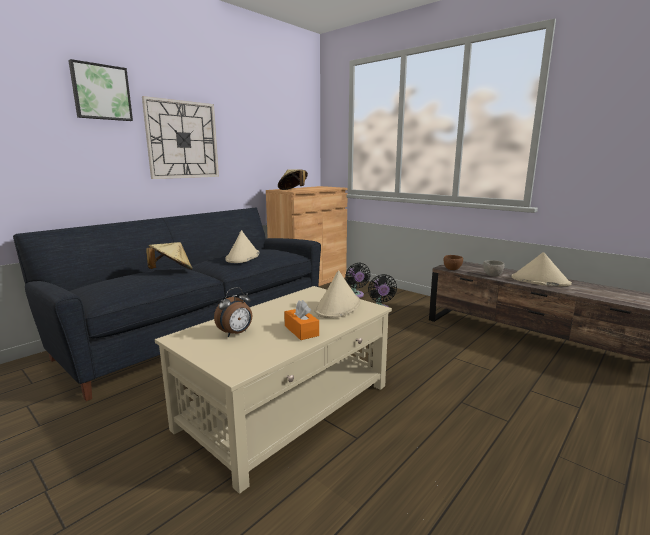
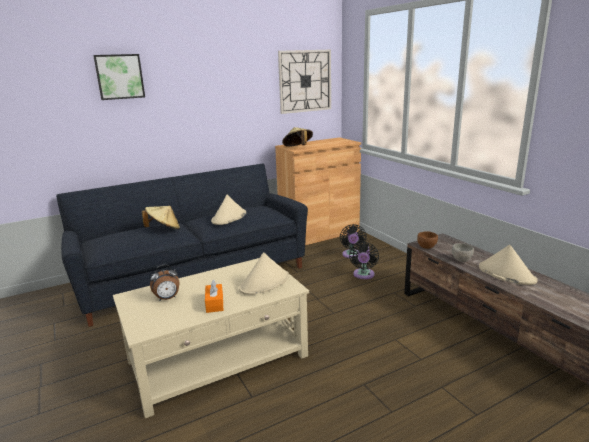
camera: 20 degrees right, 5 degrees up
(182, 140) = (191, 107): wall clock -> wall clock (305, 81)

